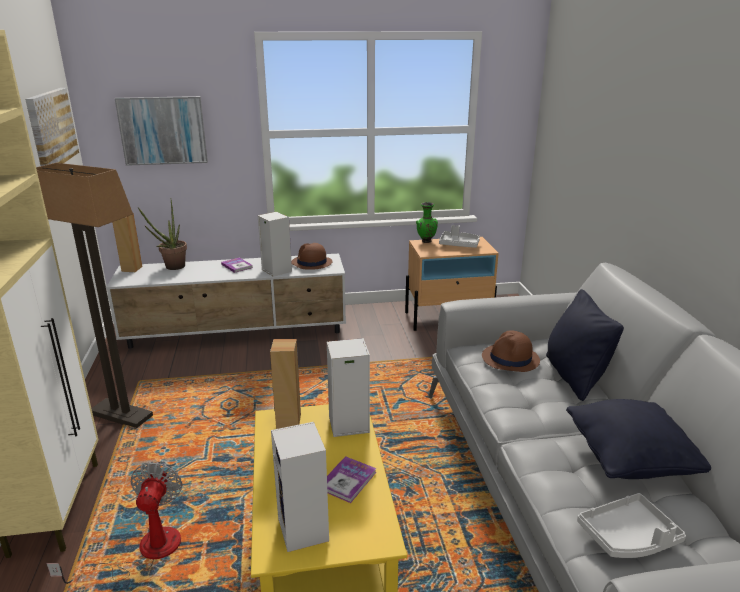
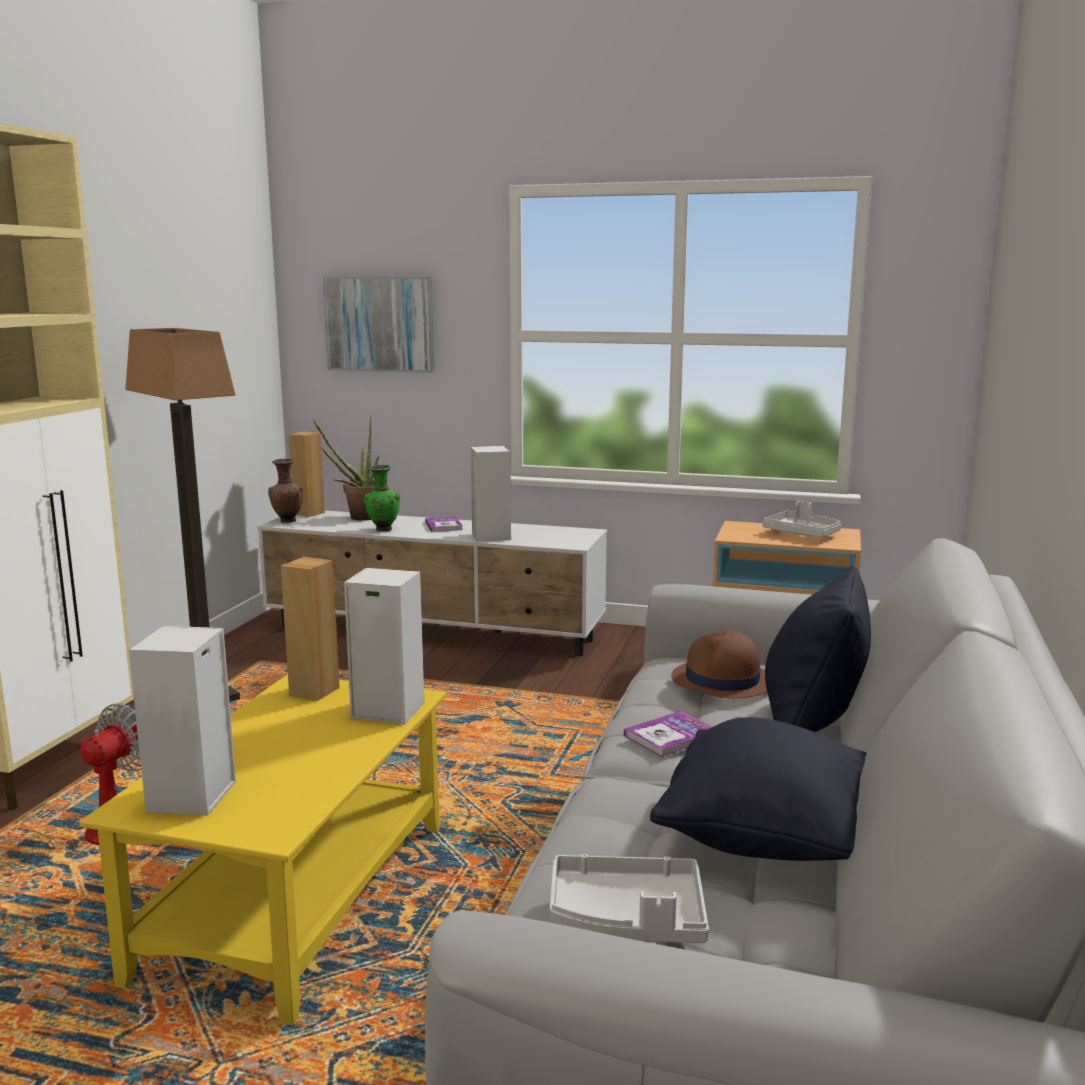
camera: 25 degrees right, 10 degrees down
(51, 128) = (219, 303): picture -> none
(124, 279) = (287, 521): none -> brown vase
(311, 263) = (551, 534): brown hat -> none
(347, 480) = (310, 764): book -> book (671, 736)
(426, 242) = (750, 525): green vase -> green vase (382, 530)

